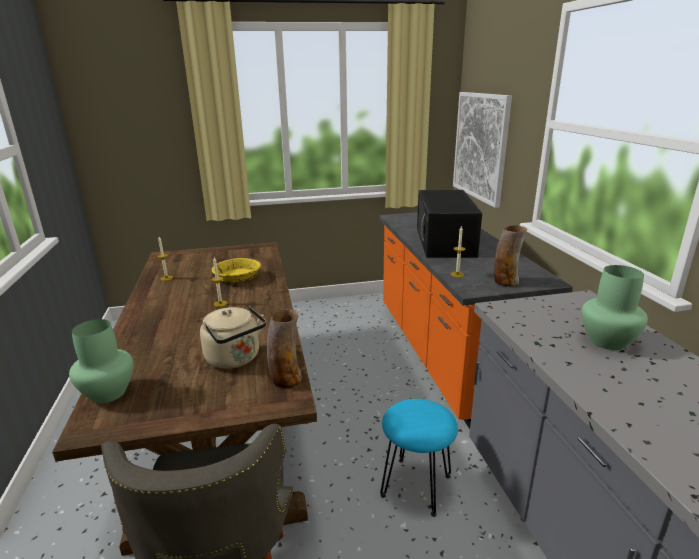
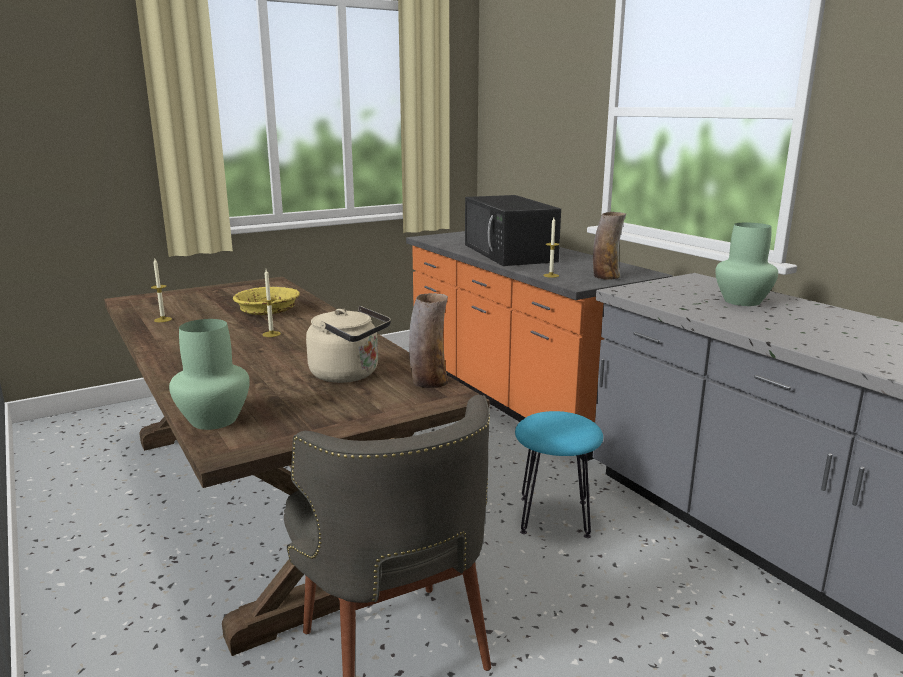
camera: 20 degrees left, 5 degrees down
(480, 146) = (517, 150): picture -> none

